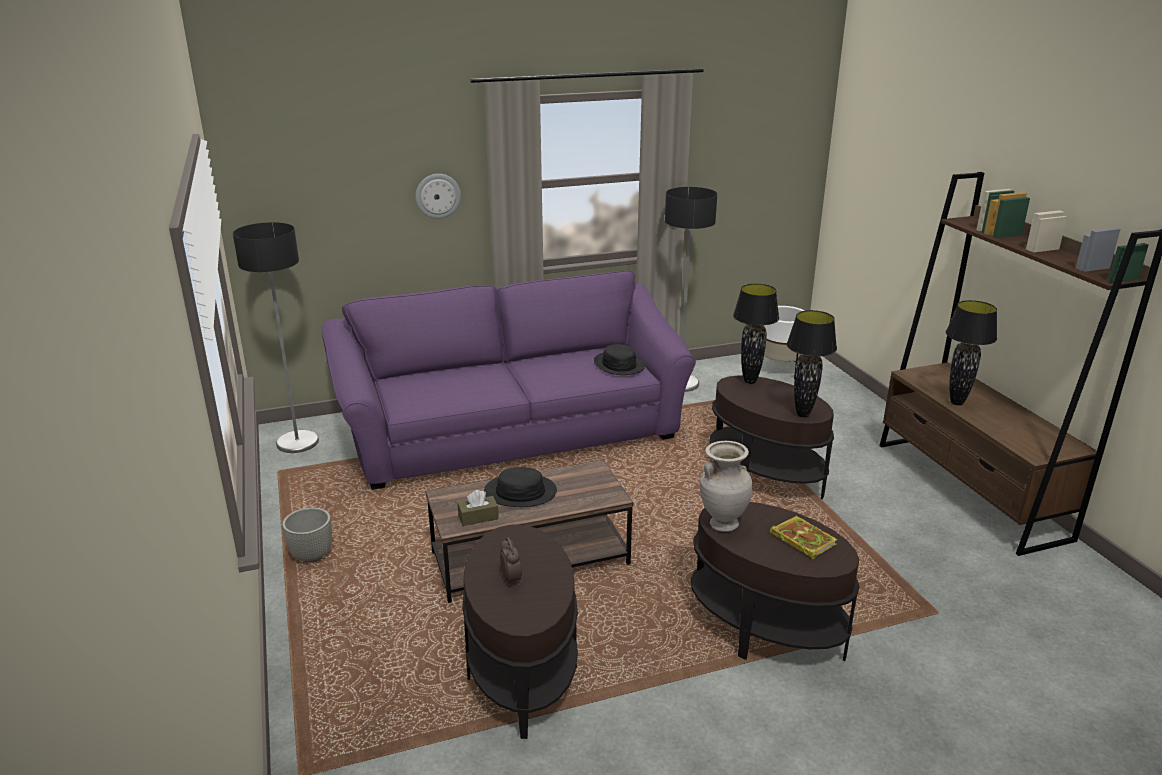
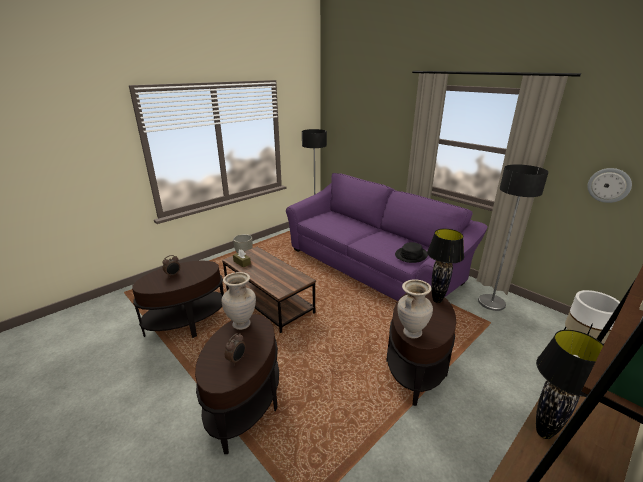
camera: 65 degrees right, 0 degrees up
(438, 195) = (394, 136): wall clock -> wall clock (609, 185)
(520, 492) = (268, 266): black hat -> none
(801, 539) = (237, 360): book -> alarm clock
(802, 415) = (411, 332): black table lamp -> beige vase

